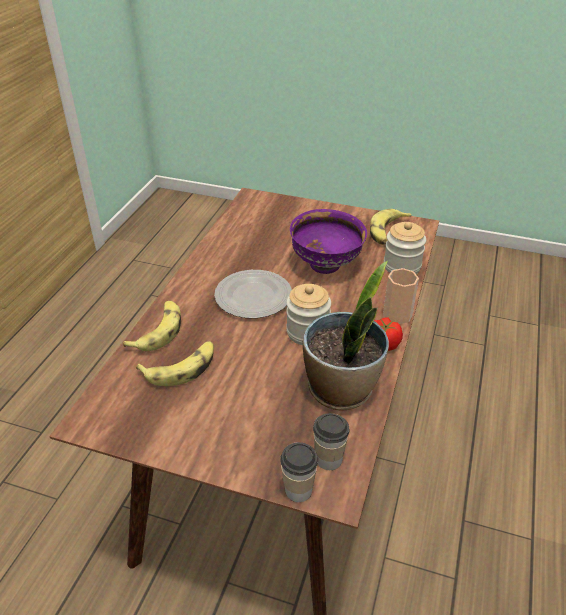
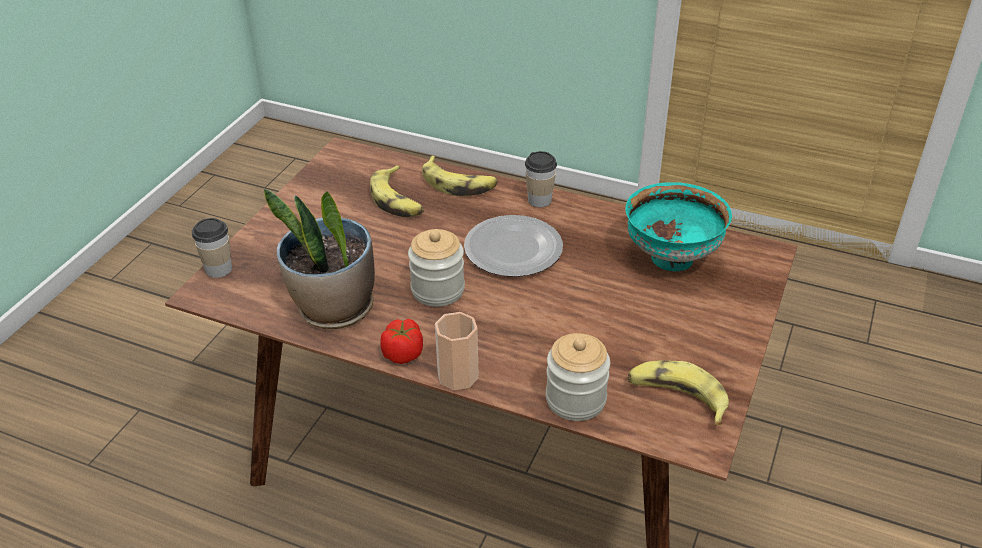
camera: 95 degrees right, 0 degrees up
(259, 230) = (670, 258): none -> turquoise bowl
(326, 265) = (579, 318): purple bowl -> none
(328, 459) = (244, 291): cup -> cup (539, 200)

